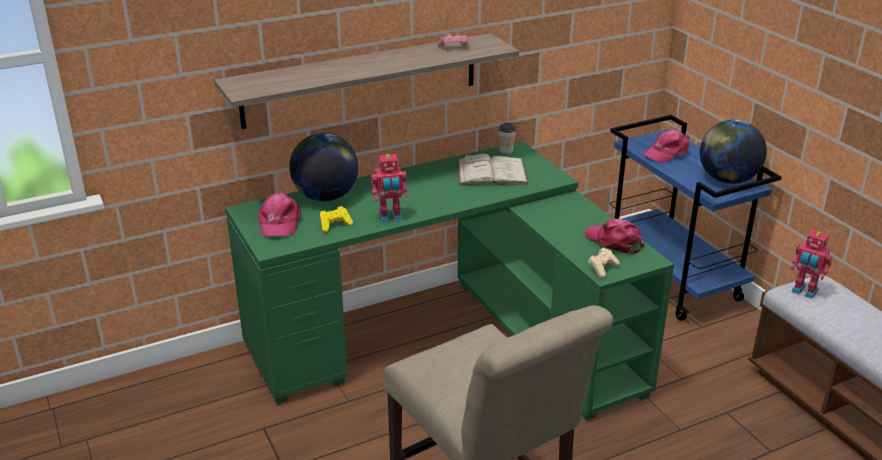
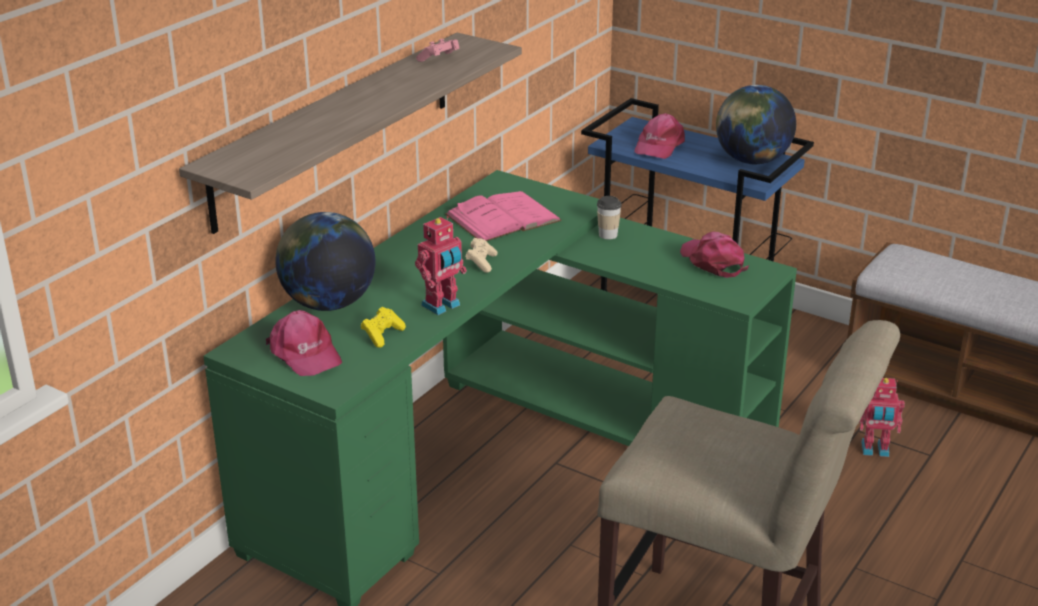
camera: 30 degrees left, 0 degrees up
(491, 172) = (503, 217): white book -> pink book
(506, 150) = (490, 186): cup -> cup (608, 235)
(602, 268) = (732, 295): beige game controller -> beige game controller (481, 262)
(614, 241) = (713, 261): pink cap -> pink cap turned 45 degrees clockwise
(804, 292) = (896, 266): toy robot -> toy robot (875, 450)

